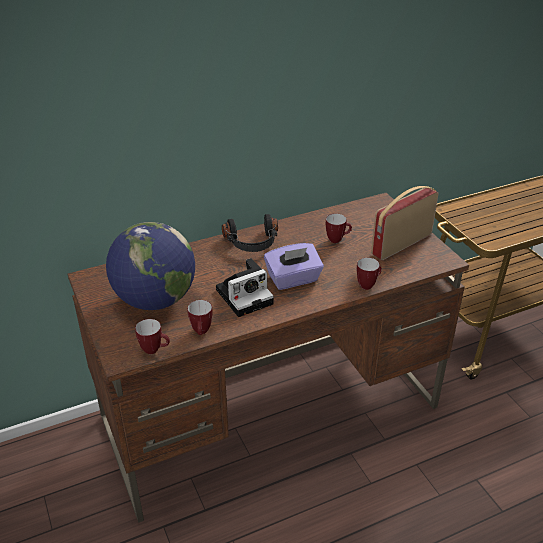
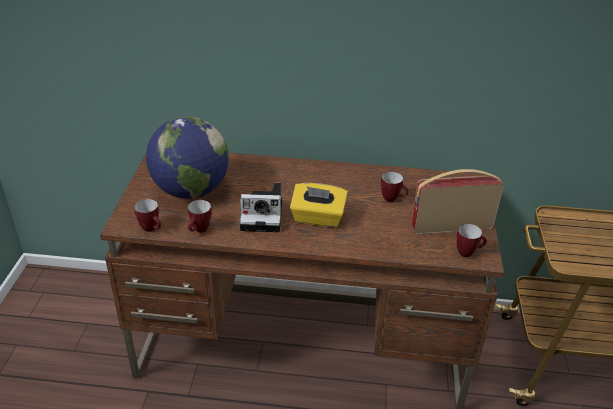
camera: 30 degrees right, 0 degrees up
(252, 243) = (313, 175): black headphones -> none
(293, 279) = (317, 218): purple tissue box -> yellow tissue box
(368, 284) = (381, 250): mug -> mug (468, 253)

